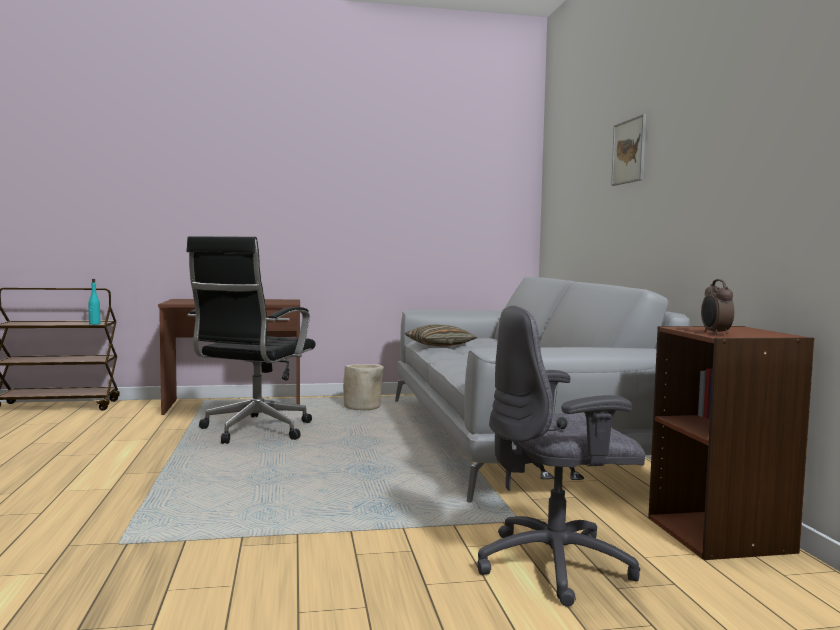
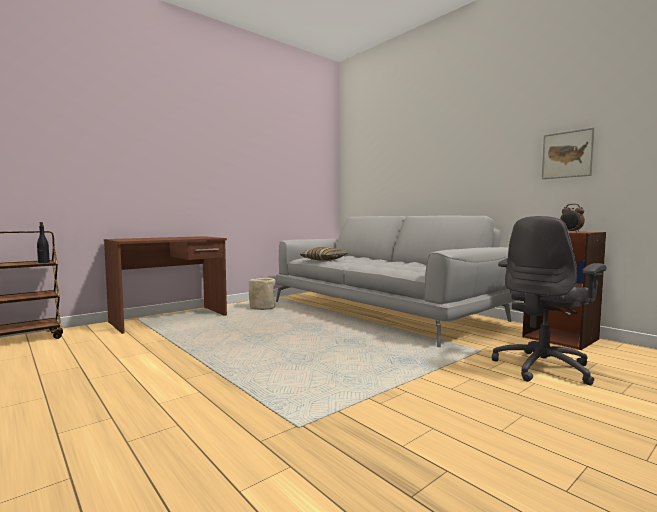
camera: 30 degrees left, 0 degrees up
(94, 324) = (43, 262): turquoise bottle -> black bottle
(253, 431) = (222, 333): black office chair -> none
(629, 151) = (433, 142): picture -> picture (567, 154)

